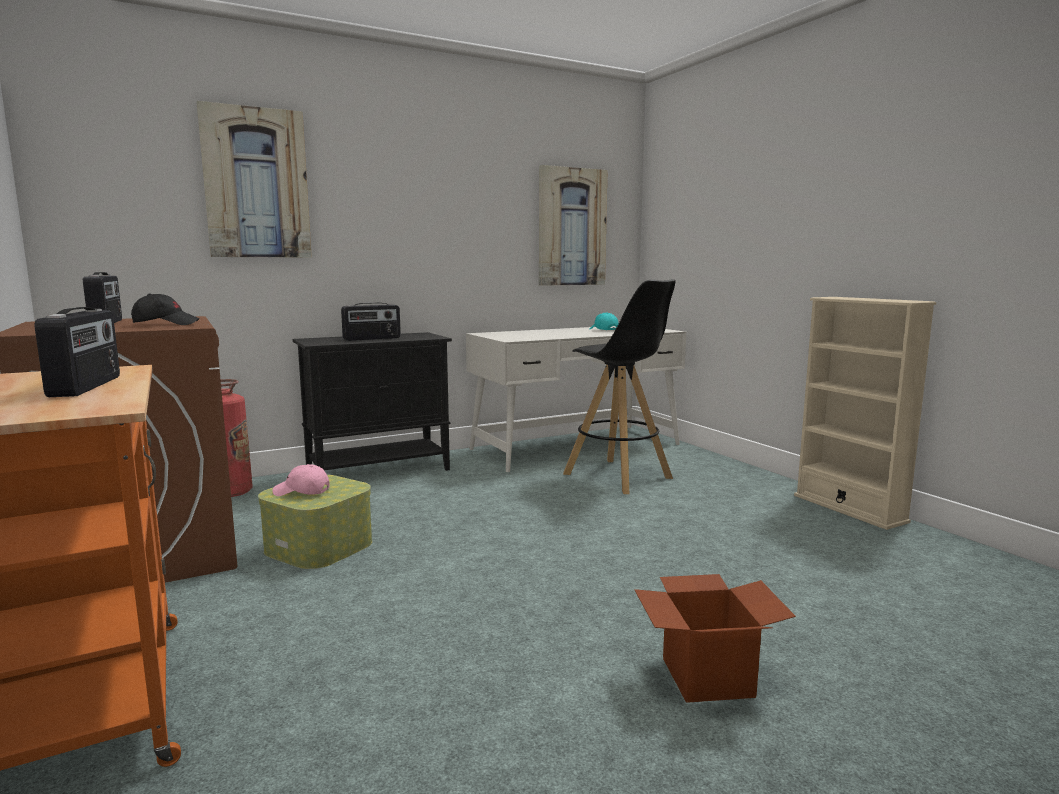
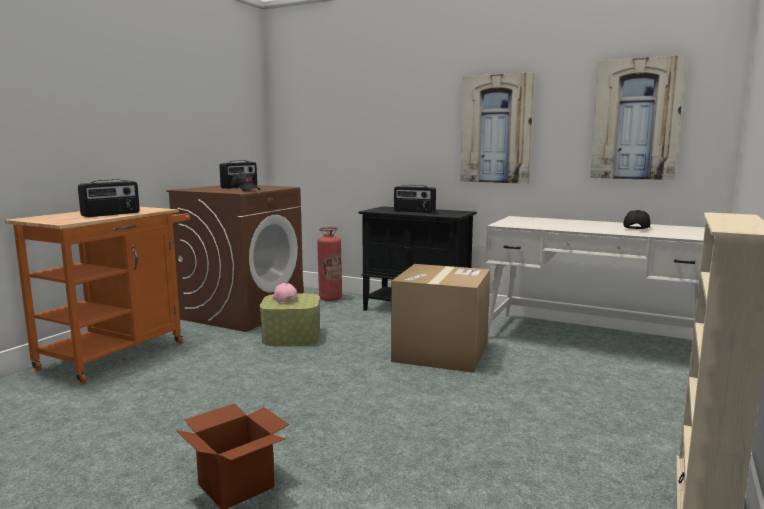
camera: 55 degrees right, 0 degrees up
(256, 184) = (369, 102): picture -> picture (496, 129)
(511, 496) = (441, 352): none -> cardboard box
(603, 330) = (636, 228): turquoise cap -> black cap
(618, 476) = (554, 372): black stool -> none

